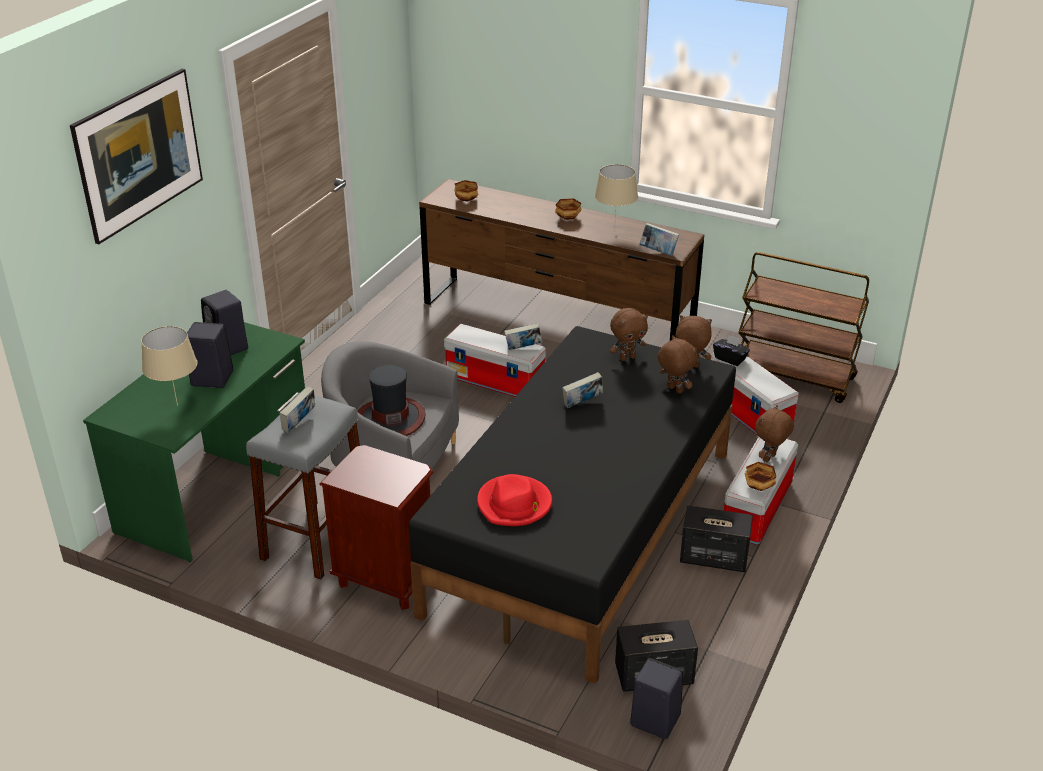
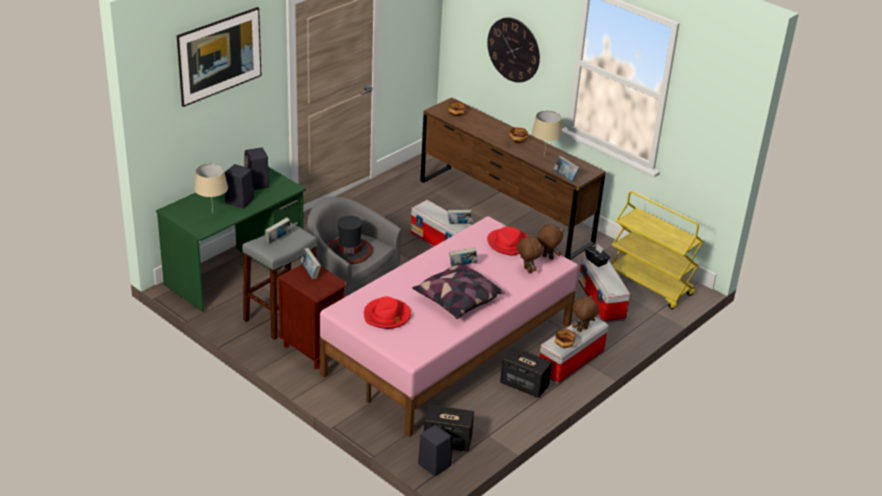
camera: 15 degrees right, 0 degrees up
(369, 464) = (310, 272): none -> book
(532, 93) = (513, 50): none -> wall clock
(580, 530) = (448, 348): black bed -> pink bed
(603, 456) = (457, 300): none -> pillow
(627, 358) = (509, 243): brown plush toy -> red hat
(794, 377) = (649, 285): brown cart -> yellow cart

